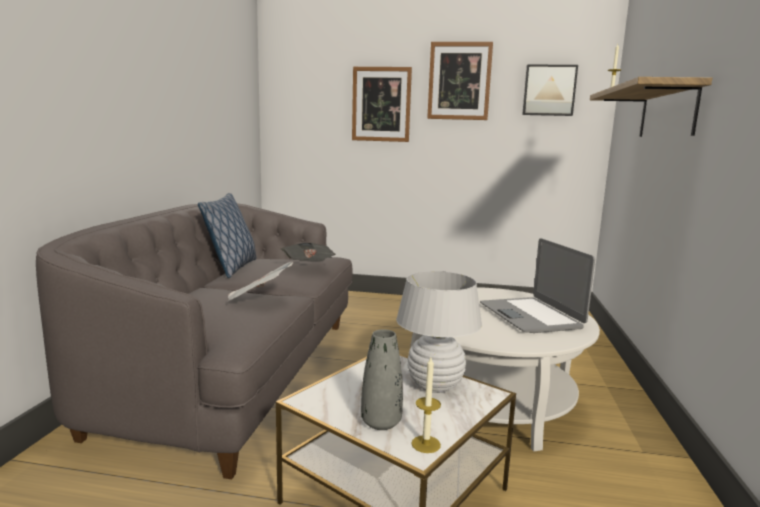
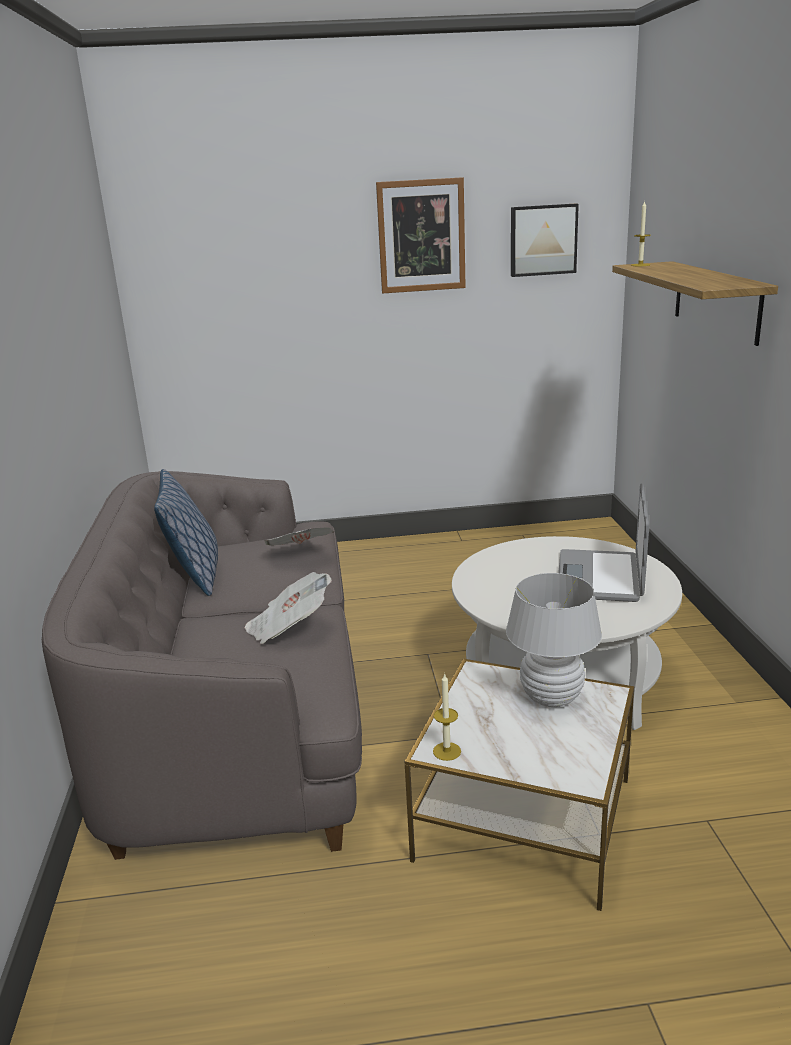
camera: 15 degrees left, 10 degrees up
(381, 104) = (312, 278): picture -> none
(381, 422) = (530, 758): grey vase -> none
(426, 444) = (587, 771): candle -> candle (447, 751)
(530, 316) = (601, 577): laptop -> laptop turned 45 degrees clockwise

